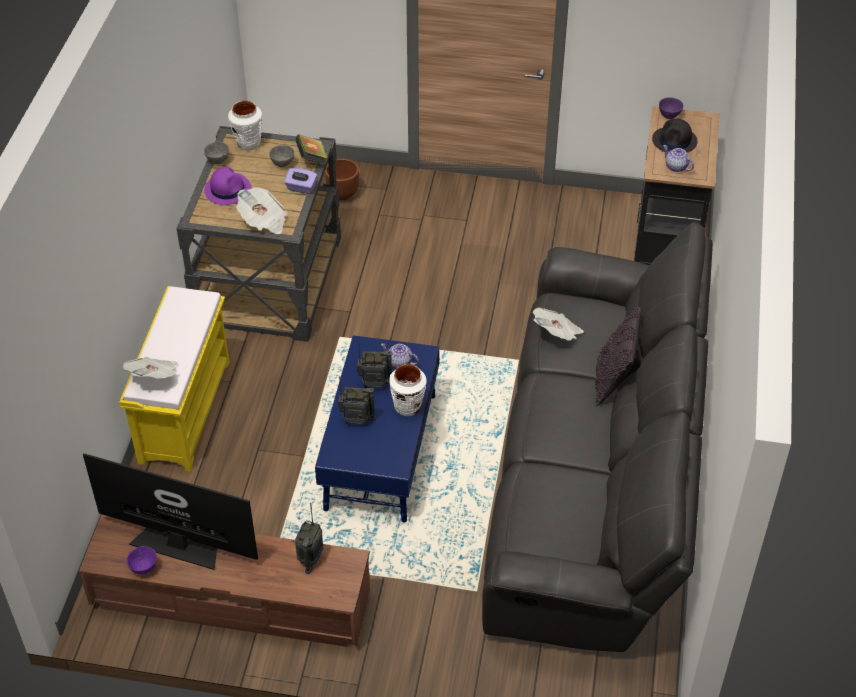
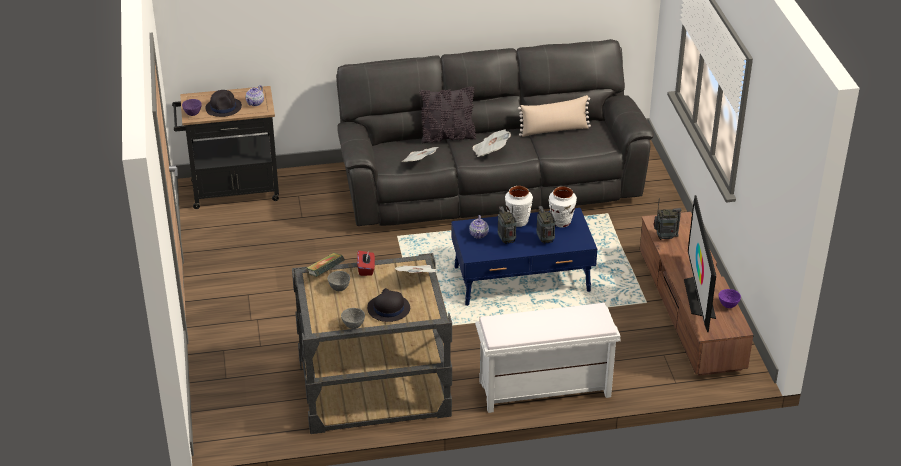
camera: 110 degrees left, 10 degrees down
(154, 377) = (588, 321): newspaper -> newspaper (490, 151)
(184, 410) = (543, 390): yellow bench -> white bench
(227, 189) = (388, 308): purple hat -> black hat
(248, 143) = (321, 315): white vase -> white vase (561, 222)
(301, 188) = (366, 269): purple tissue box -> red tissue box
(343, 194) = (241, 374): brown planter -> none
(587, 500) = (554, 130): none -> beige pillow

